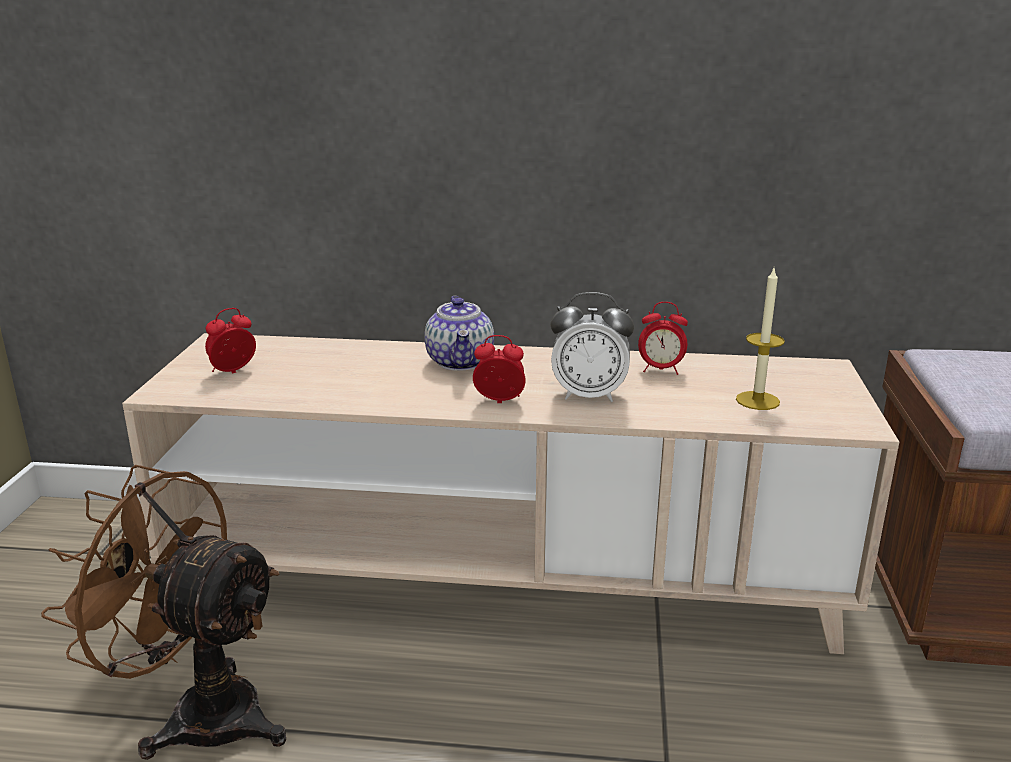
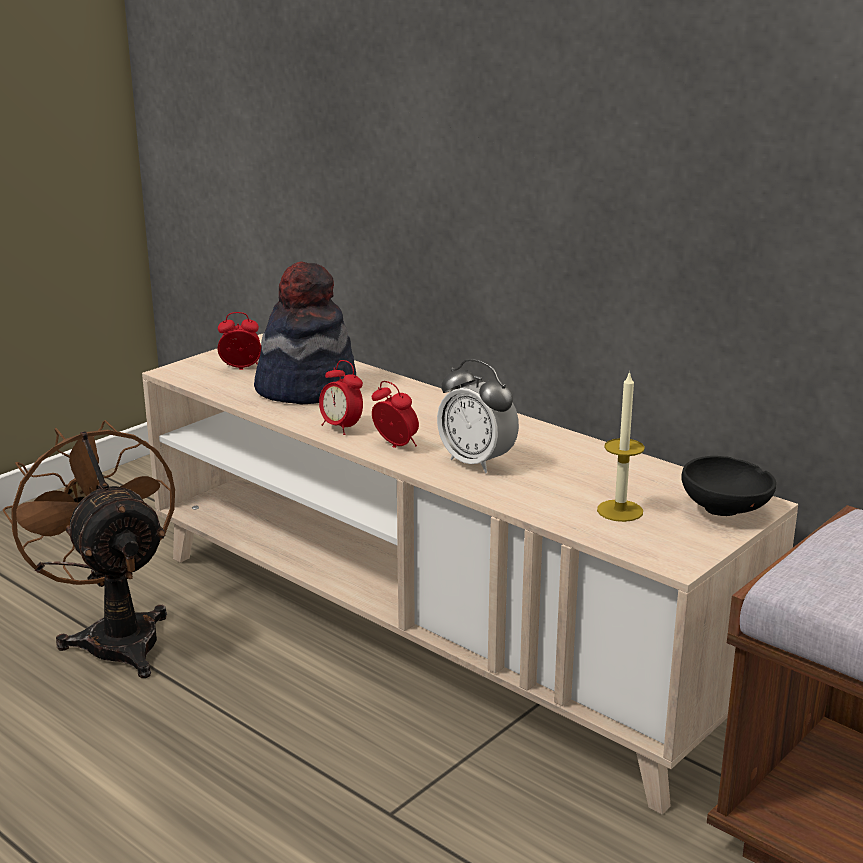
camera: 35 degrees right, 0 degrees up
(330, 373) = (306, 388): none -> hat
(461, 362) = (419, 406): teapot -> none
(660, 370) = (580, 459): alarm clock -> alarm clock (341, 428)
(821, 378) = (726, 511): none -> black bowl

